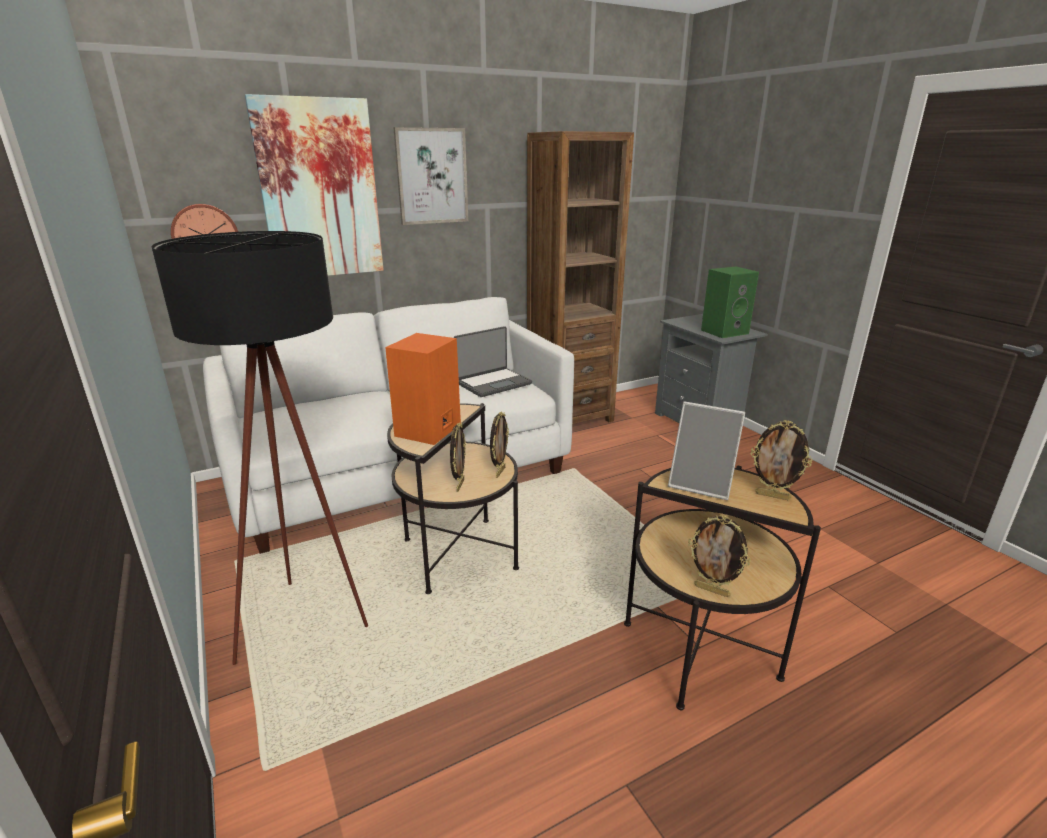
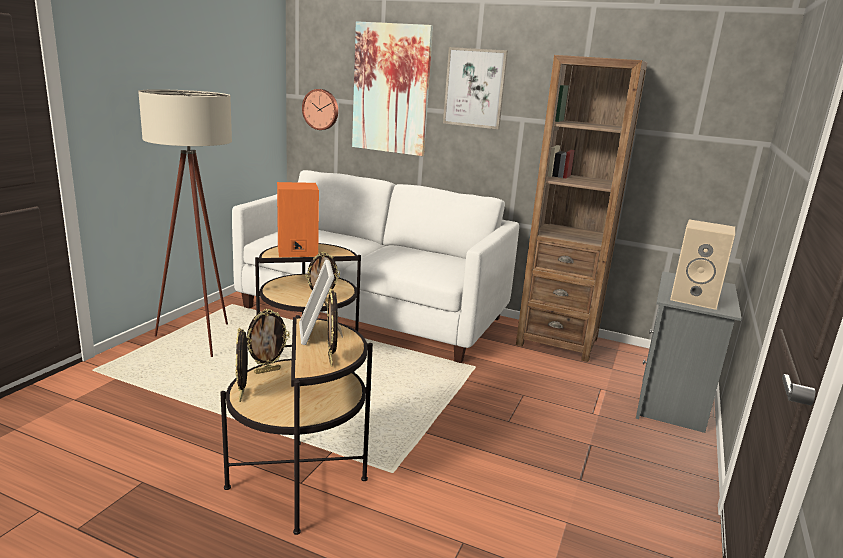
camera: 50 degrees right, 5 degrees down
(312, 624) = (200, 342): black floor lamp -> beige floor lamp
(459, 485) = (290, 295): picture frame -> picture frame (267, 371)
(493, 383) = (437, 262): laptop -> none
(724, 331) = (695, 299): green speaker -> beige speaker

